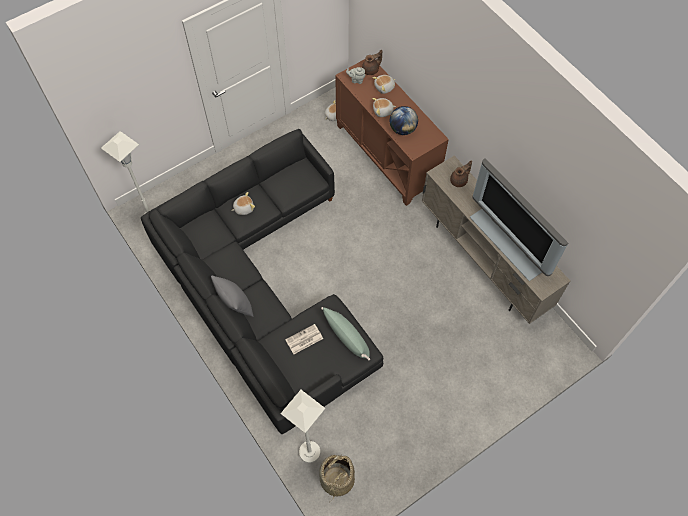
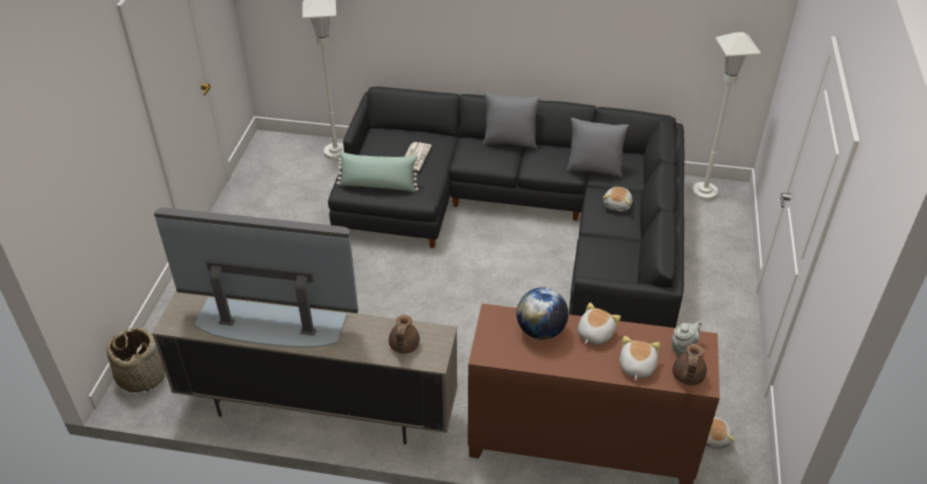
camera: 135 degrees right, 20 degrees down
(220, 242) = (594, 169): none -> grey pillow
(336, 479) = (293, 152): basket -> basket (141, 376)

